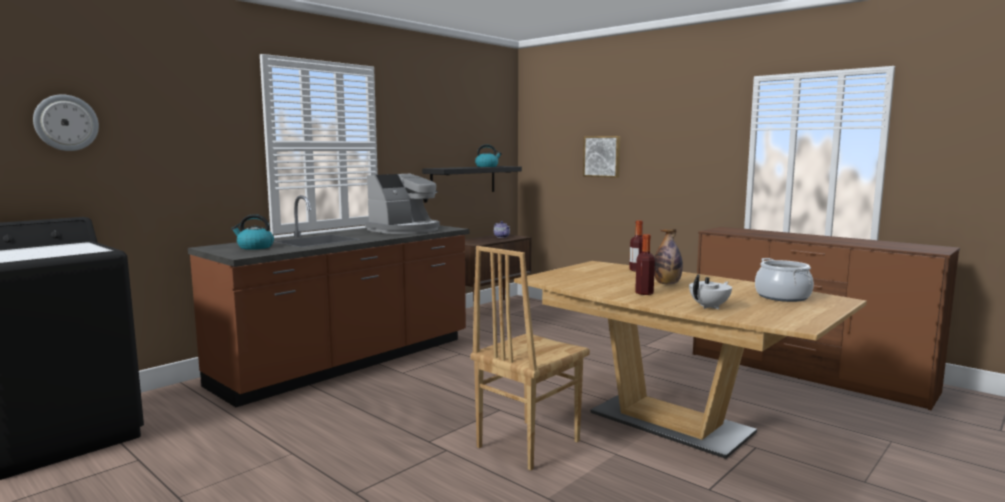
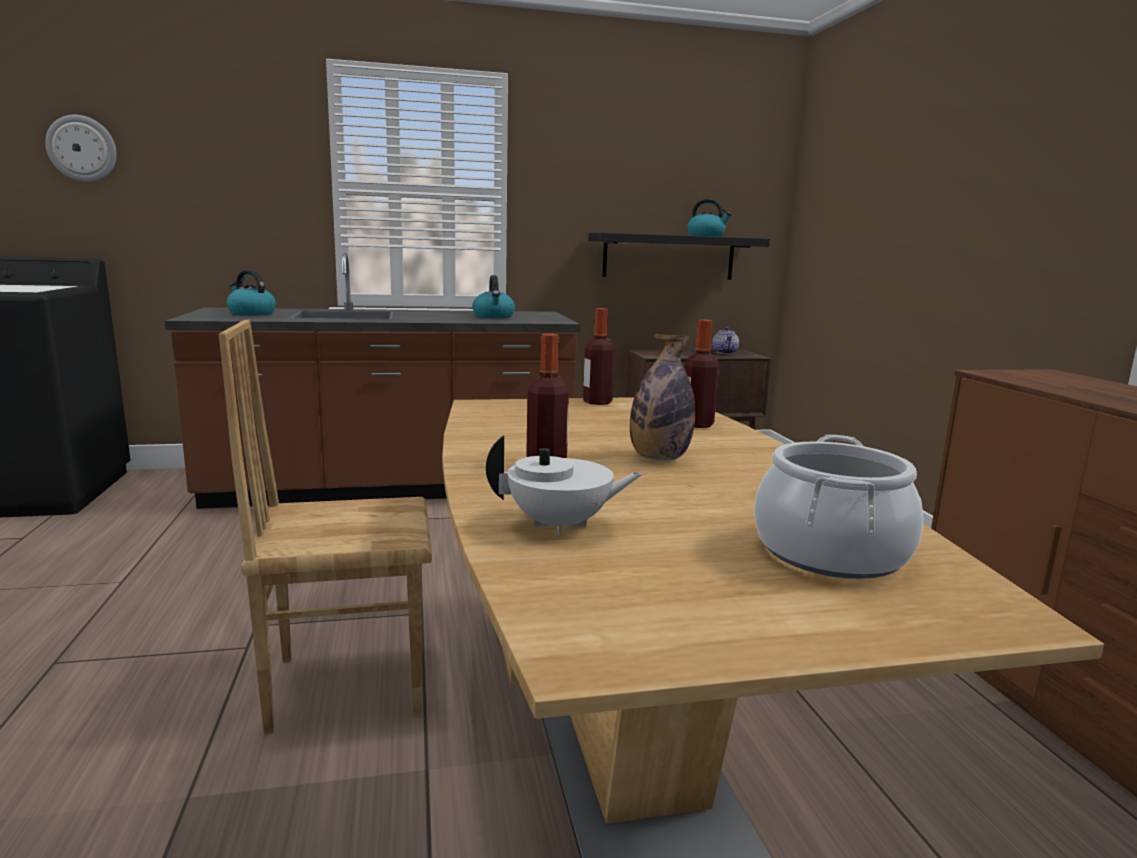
camera: 35 degrees right, 5 degrees up
(405, 230) = (494, 316): coffee machine -> kettle
(573, 268) = (597, 402): none -> bottle
(602, 156) = (895, 219): picture -> none

